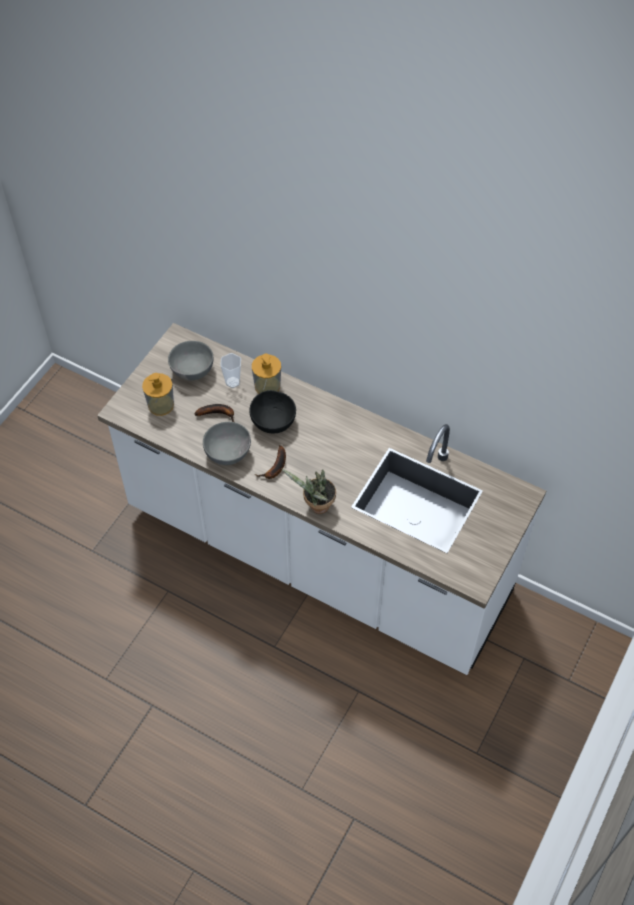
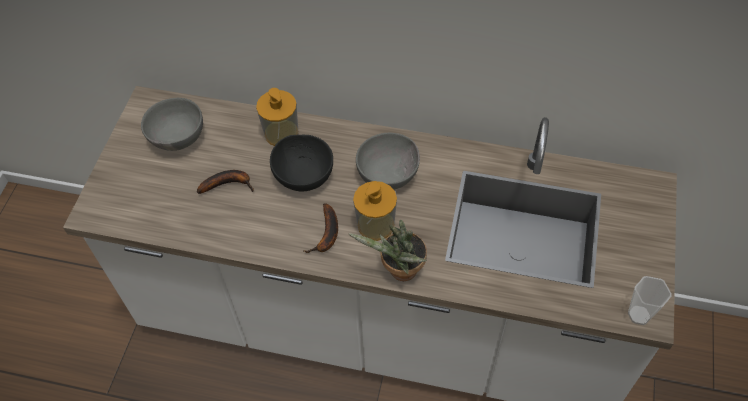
camera: 15 degrees left, 0 degrees up
(161, 405) = (148, 191): soap dispenser -> soap dispenser (375, 225)
(229, 453) = (259, 232): grey bowl -> grey bowl (389, 175)
(232, 382) = (235, 139): cup -> cup (639, 315)

